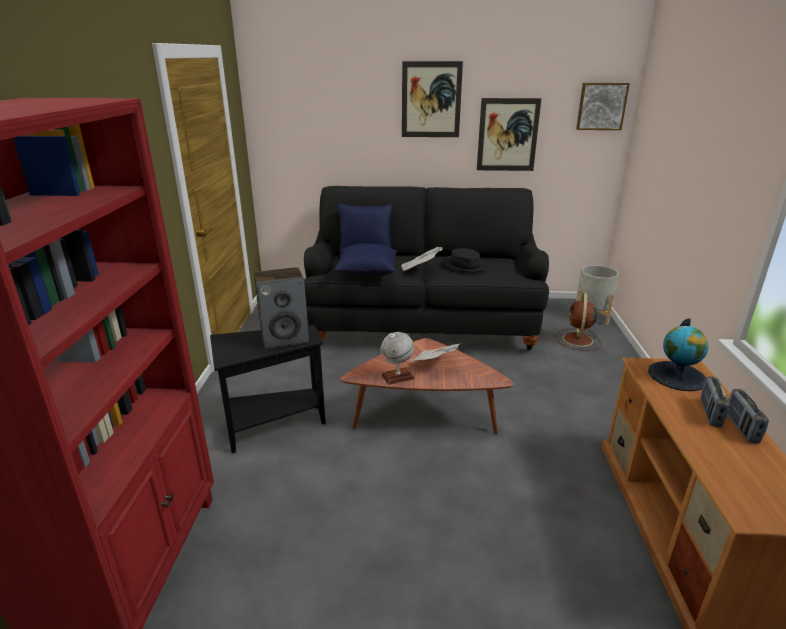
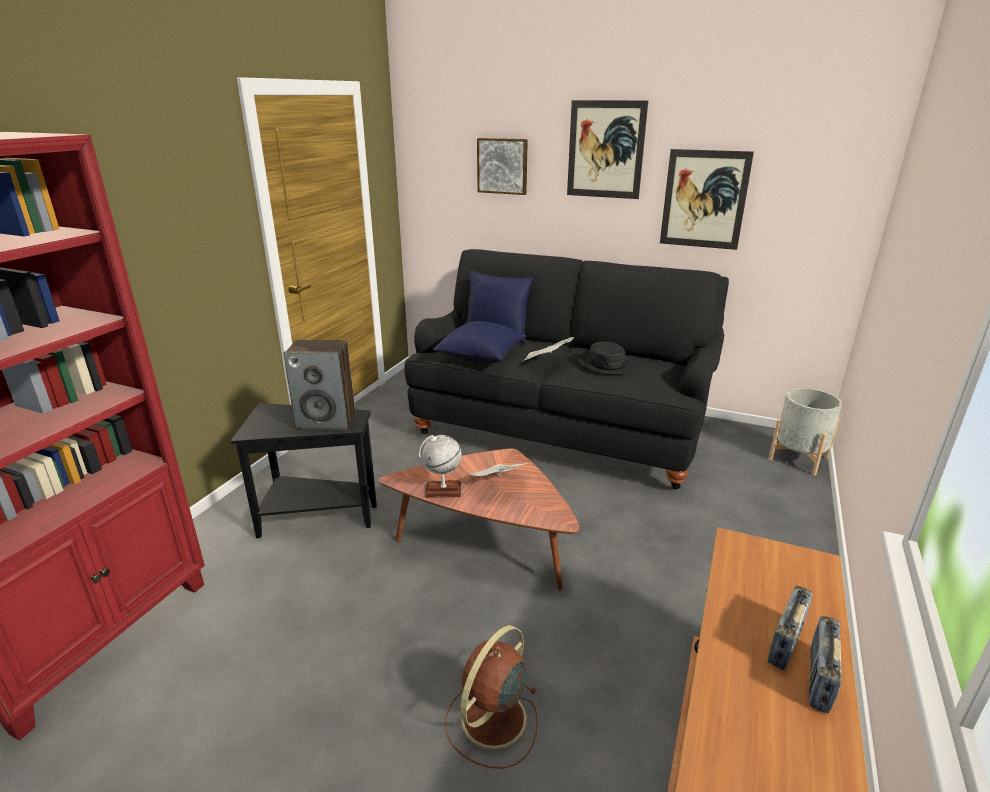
camera: 20 degrees right, 0 degrees up
(577, 340) = (755, 488): brown fan -> brown fan (492, 721)
(601, 106) = (844, 165): picture -> picture (503, 166)
(677, 376) = (779, 573): globe -> none

